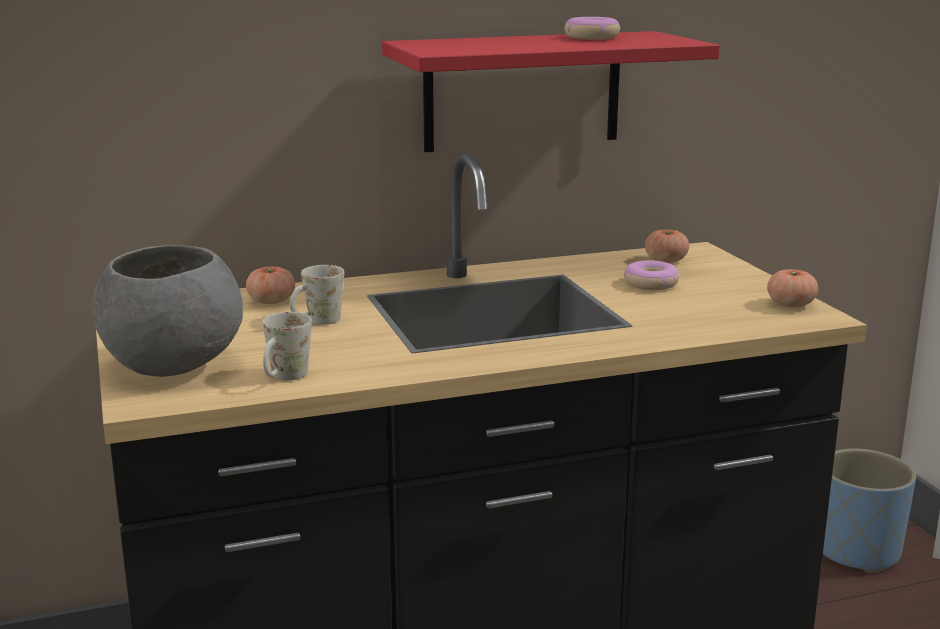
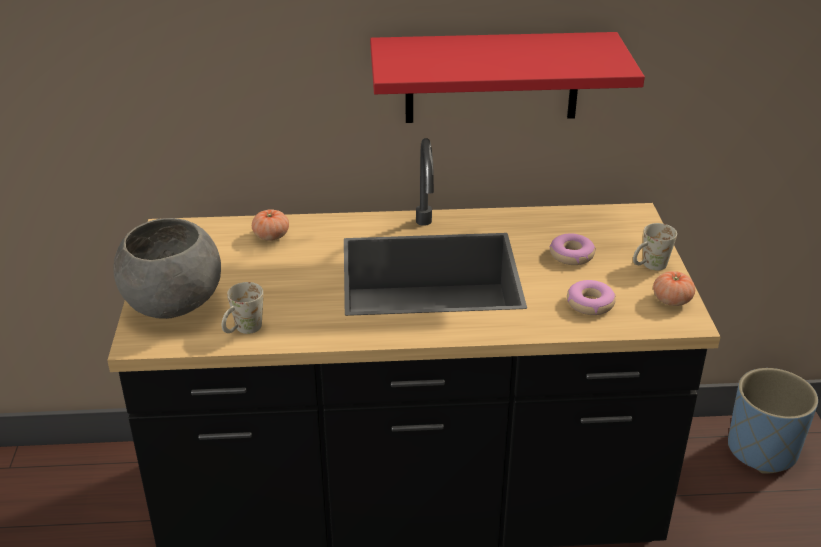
camera: 15 degrees right, 15 degrees up
(316, 322) = (293, 267): white mug -> white mug (649, 266)
(591, 37) = (546, 47): donut -> donut (590, 303)
(666, 260) = (601, 225): tomato -> none

